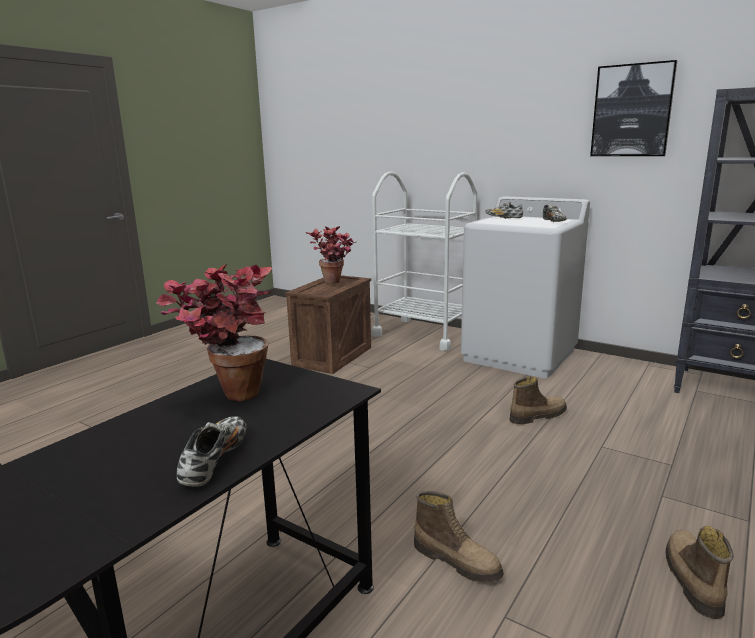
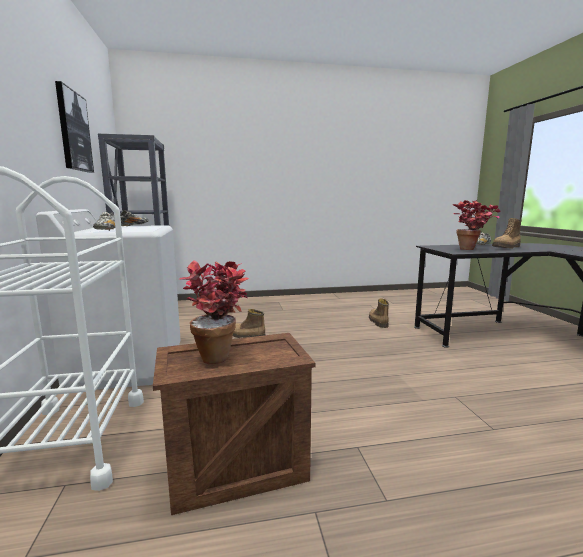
camera: 135 degrees left, 5 degrees down
(691, 579) = (321, 303): boot -> boot (507, 247)

